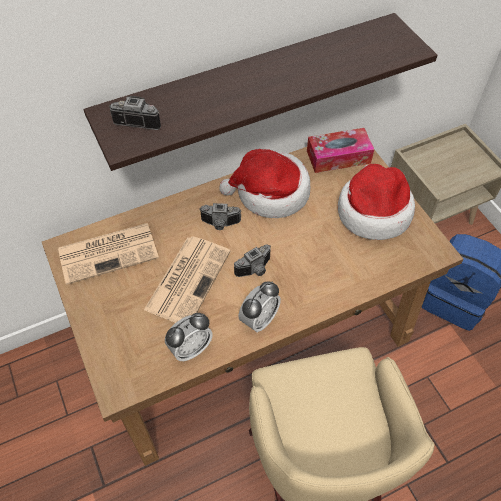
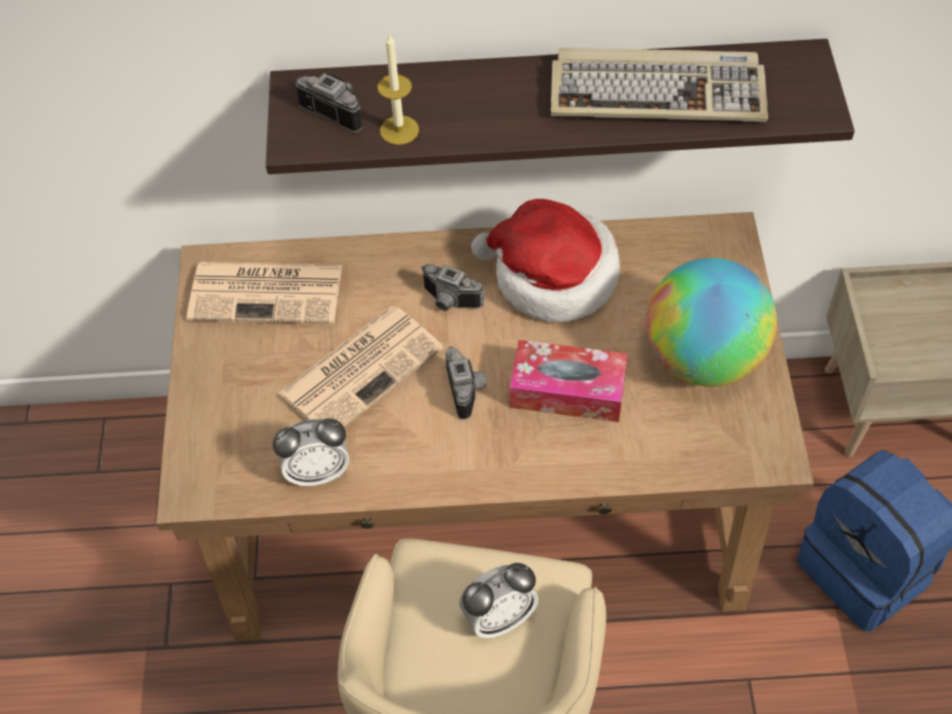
camera: 25 degrees right, 0 degrees up
(184, 121) = (399, 130): none -> candle
(256, 270) = (468, 389): camera -> camera turned 90 degrees counterclockwise
(259, 319) = (436, 465): alarm clock -> alarm clock (499, 618)
(322, 61) = (658, 91): none -> keyboard
(338, 157) = (694, 251): tissue box -> tissue box (568, 391)
(373, 211) = (703, 358): hat -> globe

